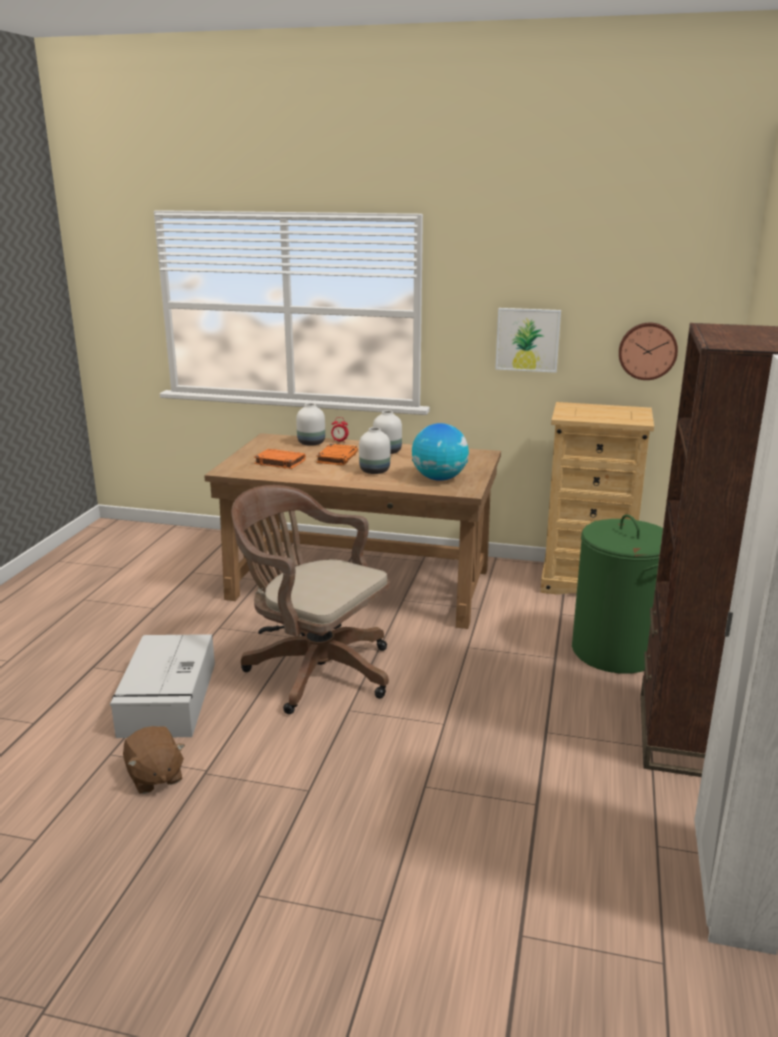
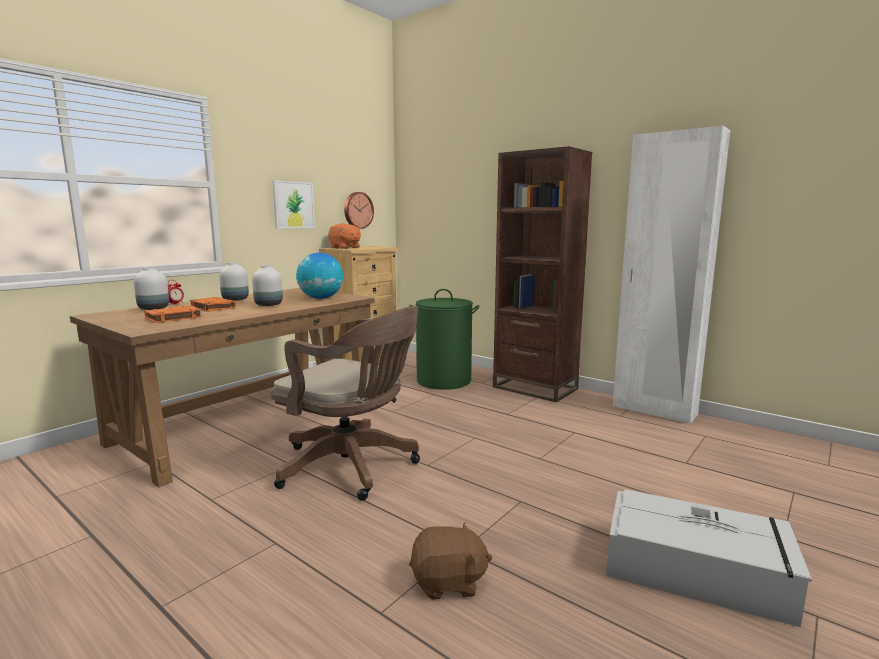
camera: 65 degrees left, 10 degrees down
(168, 700) = (312, 553): grey storage box -> grey storage box (698, 571)
(313, 669) = (353, 467): brown office chair -> brown office chair turned 120 degrees counterclockwise
(587, 408) = (345, 248): none -> orange plush toy

